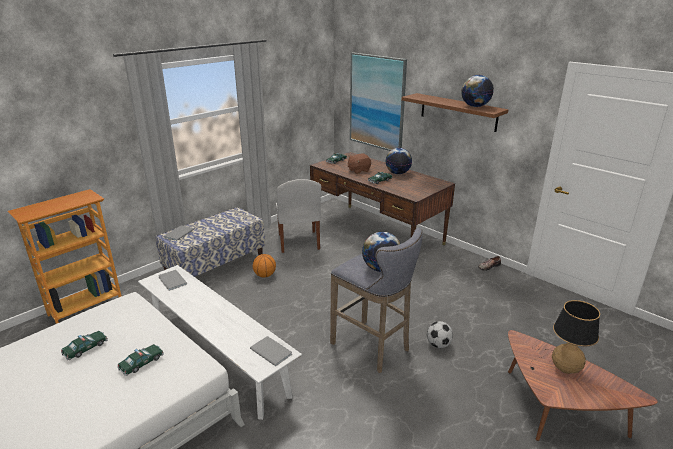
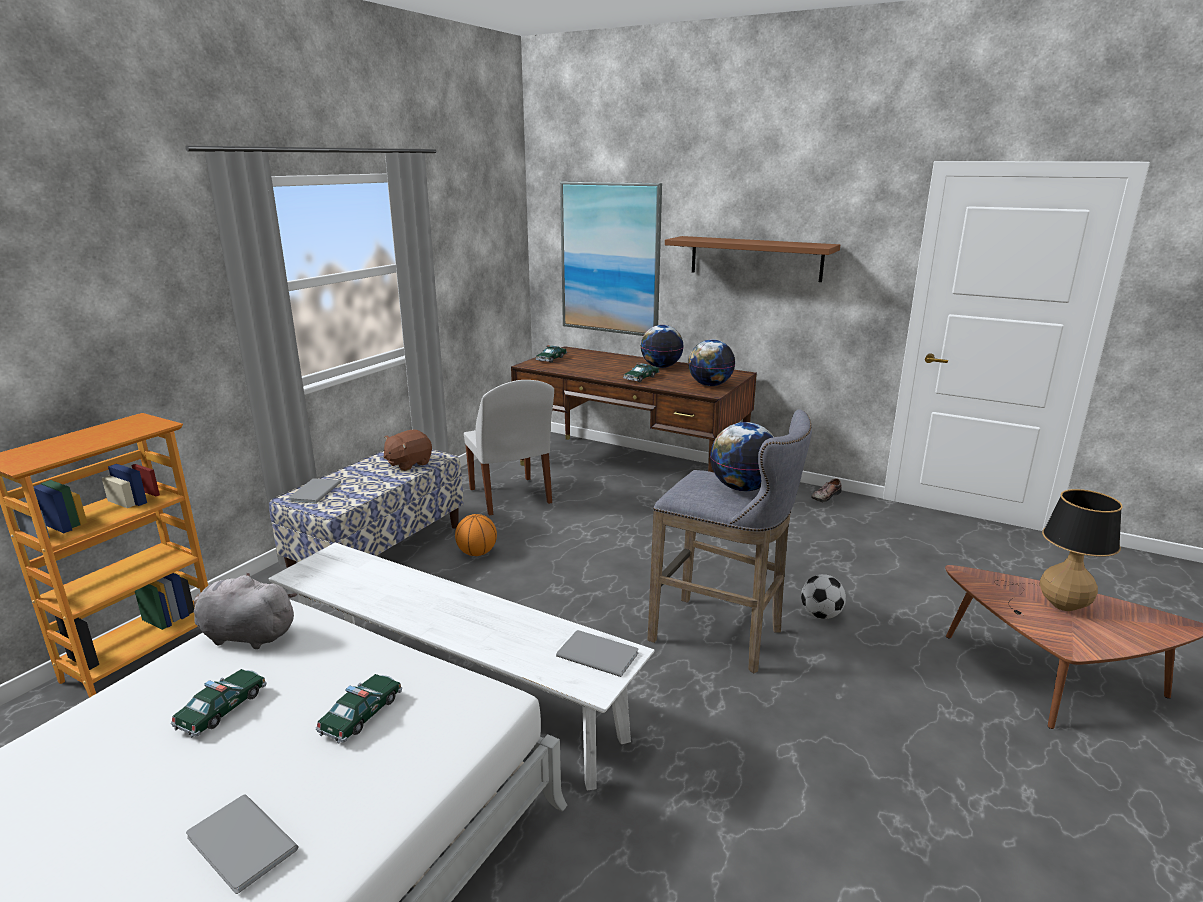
camera: 15 degrees left, 5 degrees down
(111, 312) = (245, 635): none -> grey plush toy
(172, 281) = (339, 569): grey book -> grey book (240, 846)
(358, 170) = (597, 368): brown plush toy -> brown plush toy (408, 464)
(475, 106) = (789, 243): globe -> globe (710, 385)

